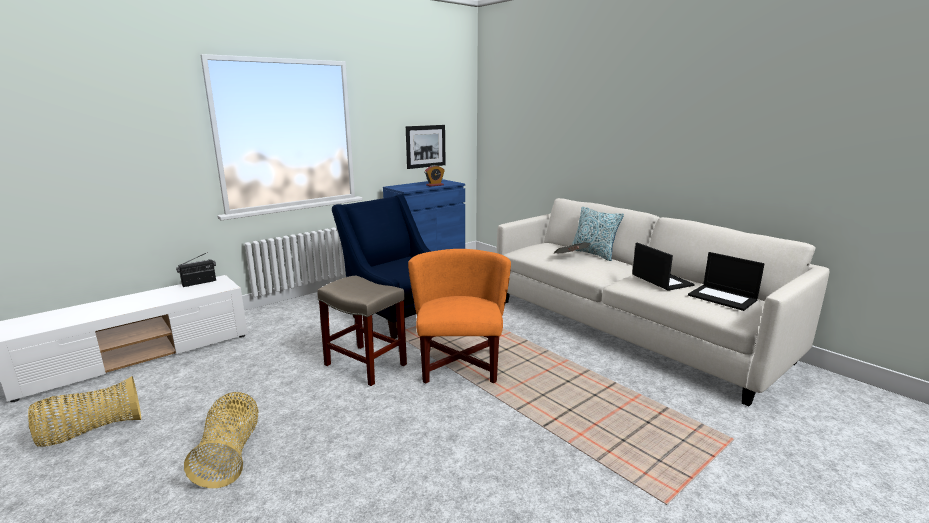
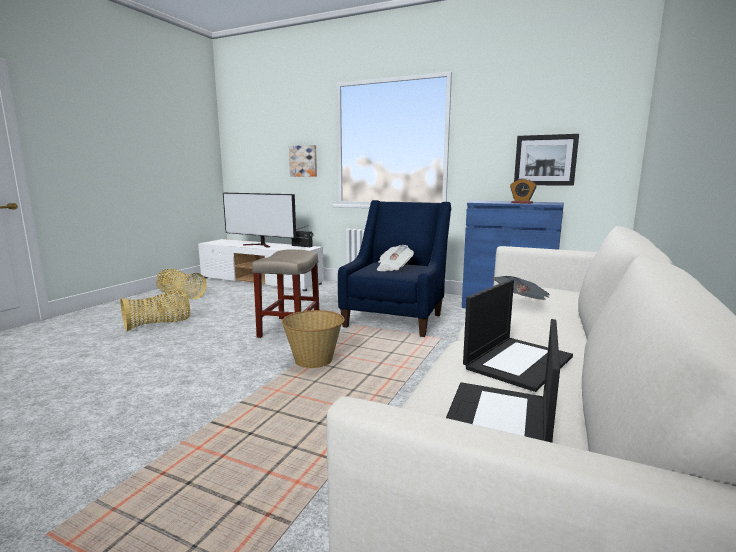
camera: 65 degrees right, 5 degrees down
(135, 303) = (260, 245): none -> television
(154, 162) = (303, 161): none -> picture
(404, 267) = (393, 268): none -> newspaper
(460, 366) = (314, 360): orange armchair -> basket
(593, 254) = (575, 314): pillow -> none

